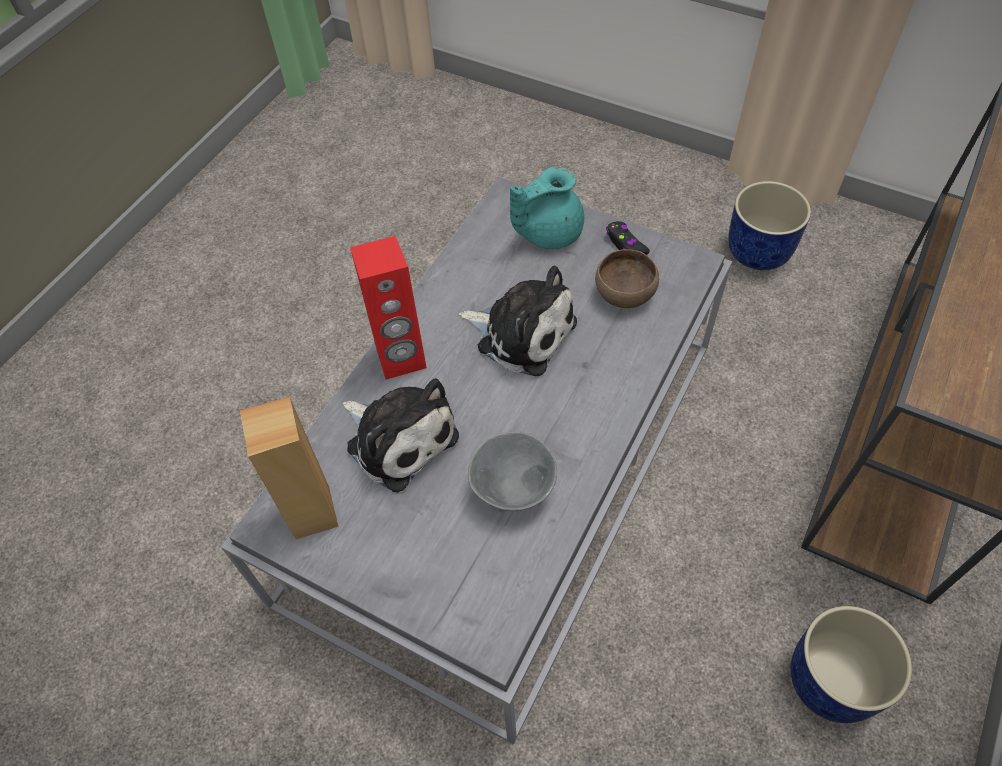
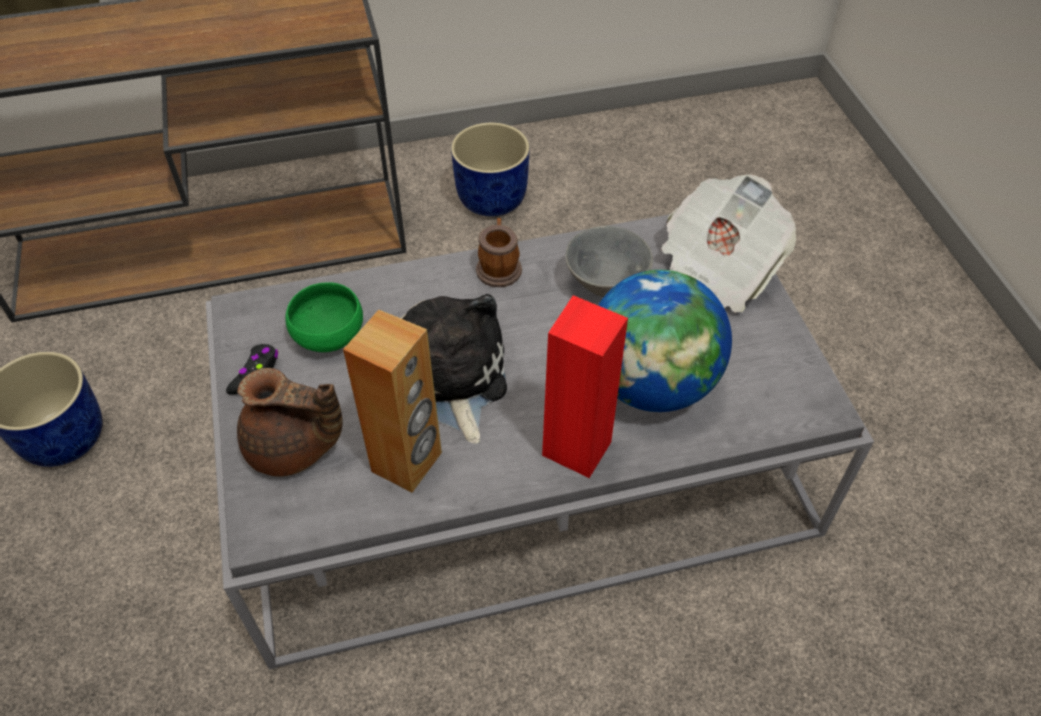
camera: 135 degrees left, 5 degrees down
(311, 512) = (778, 388): brown speaker -> brown speaker (407, 462)
(399, 438) = (651, 384): plush toy -> globe
(446, 580) = (715, 271): none -> newspaper
(547, 232) = (293, 448): turquoise teapot -> brown teapot
(599, 430) = (498, 267): none -> mug
(623, 293) = (328, 337): brown bowl -> green bowl

